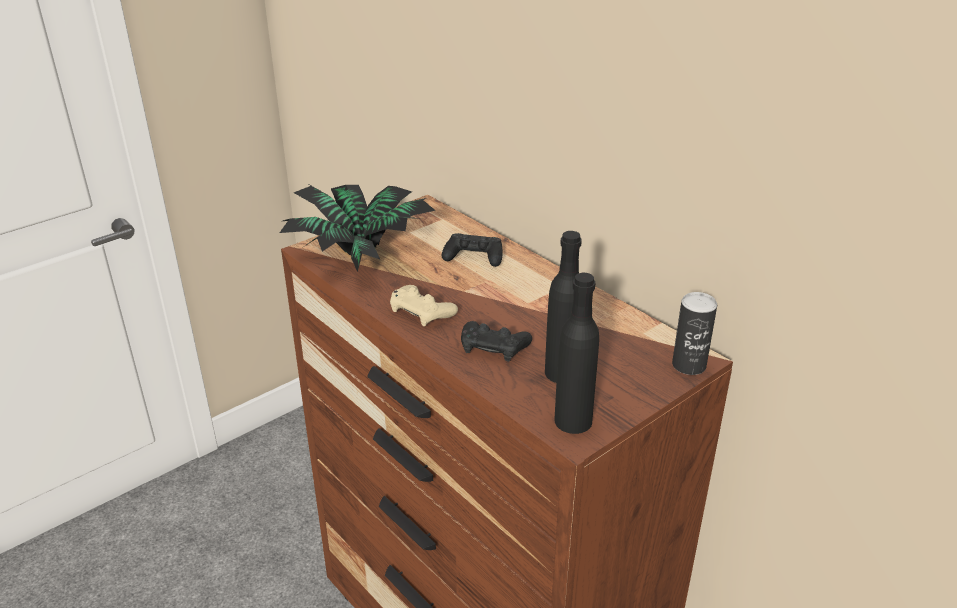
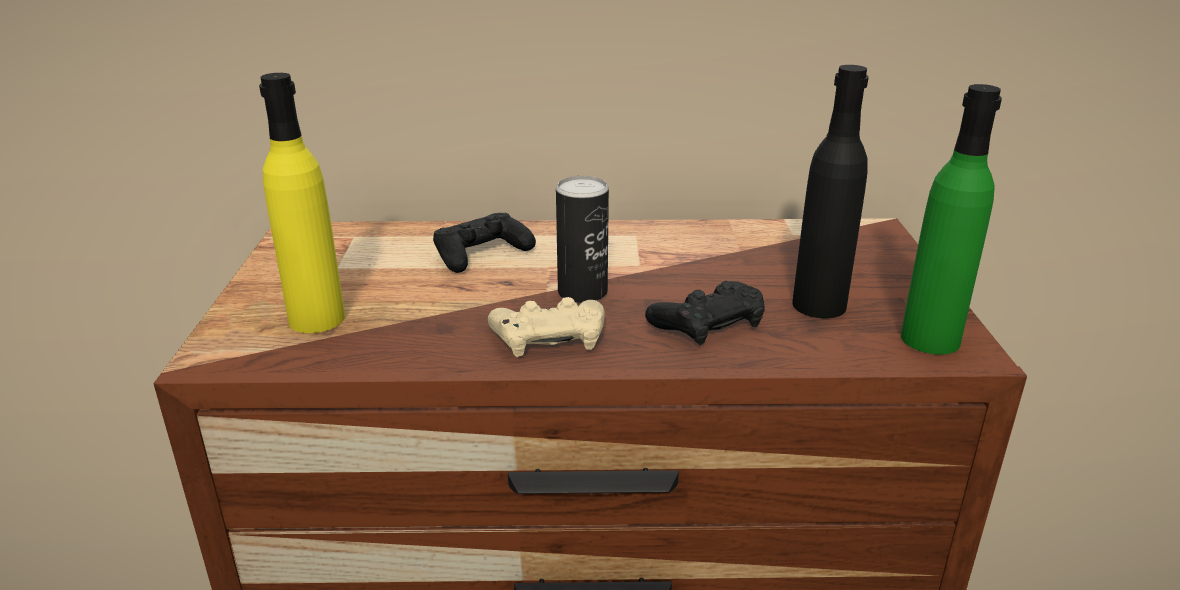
camera: 50 degrees left, 5 degrees down
(363, 252) = (317, 319): potted plant -> yellow bottle
(573, 421) = (930, 339): black bottle -> green bottle
(689, 365) = (883, 238): can -> can (582, 292)

